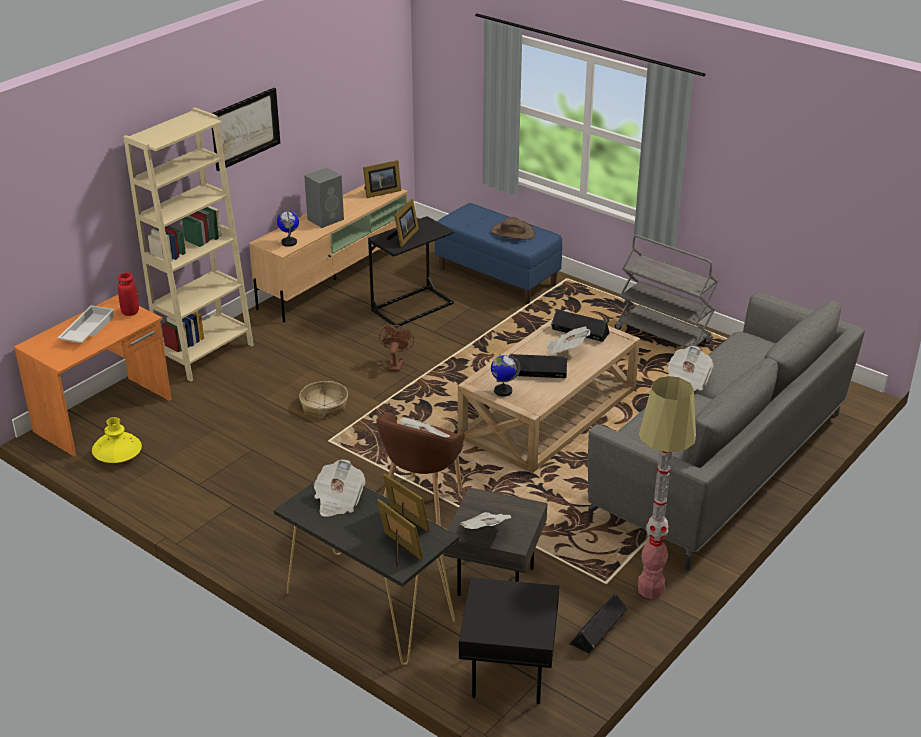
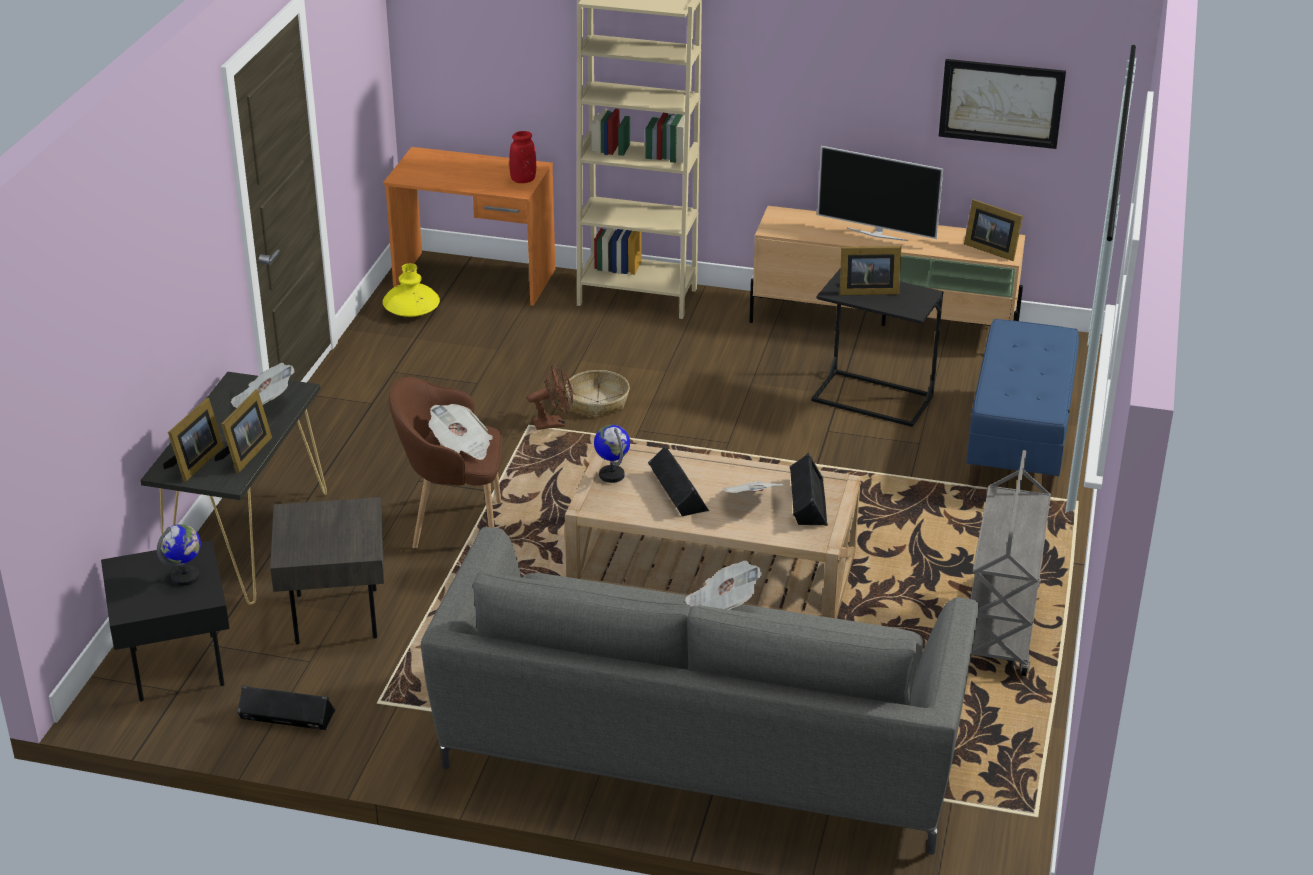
camera: 65 degrees right, 0 degrees up
(87, 330) = (470, 170): white tray -> none
(245, 128) = (790, 55): picture -> picture (1001, 103)
(289, 242) = (793, 228): globe -> globe (185, 577)
(326, 219) = (877, 234): grey speaker -> television
(396, 364) = (727, 424): brown fan -> brown fan (554, 423)
(485, 531) = (301, 528): newspaper -> none
(512, 232) = (1027, 383): brown hat -> none
(650, 589) = (386, 743): floor lamp -> none

